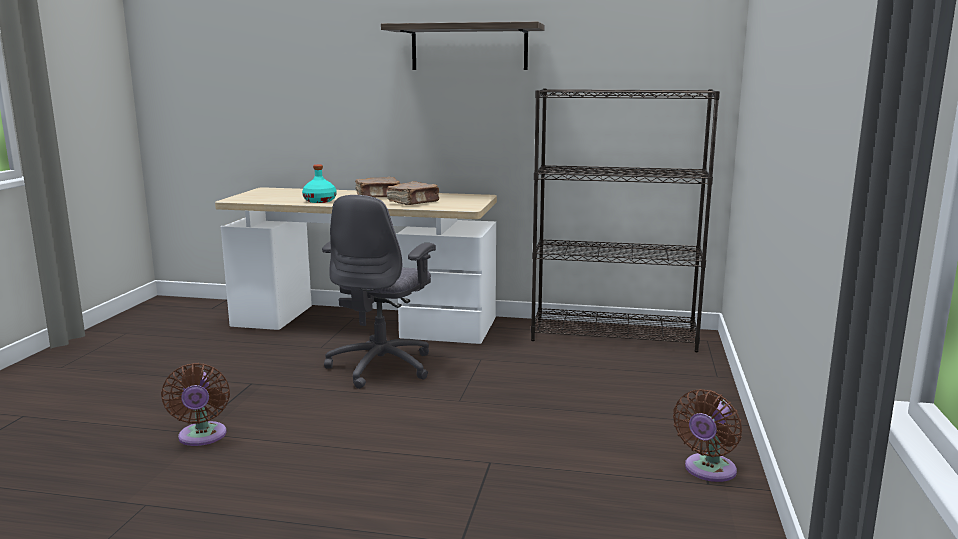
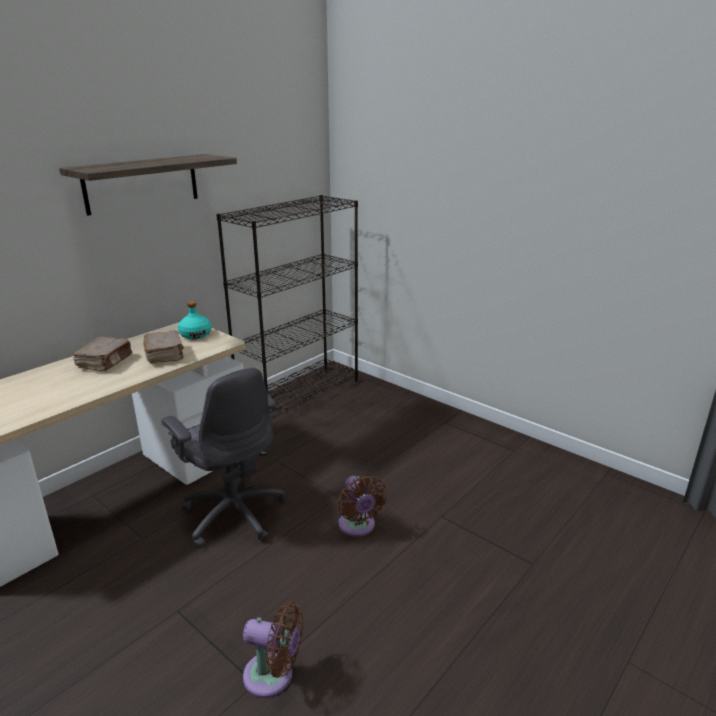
camera: 60 degrees left, 10 degrees up
(320, 201) = (71, 393): turquoise bottle -> turquoise bottle (195, 335)
(708, 471) = (501, 444): brown fan -> brown fan (358, 527)

